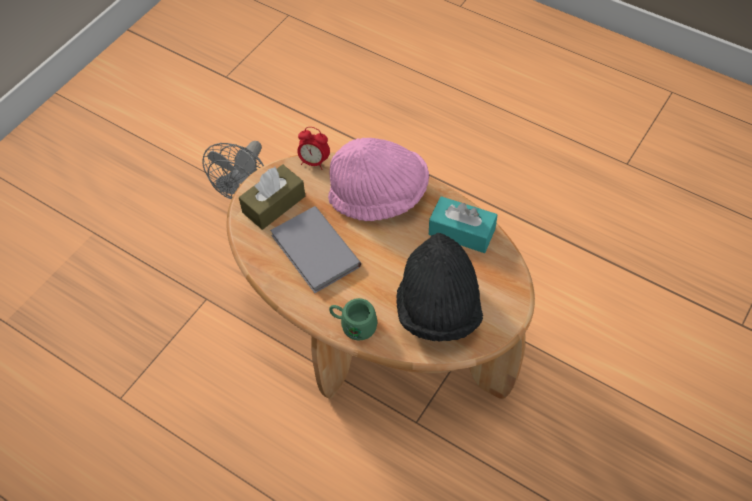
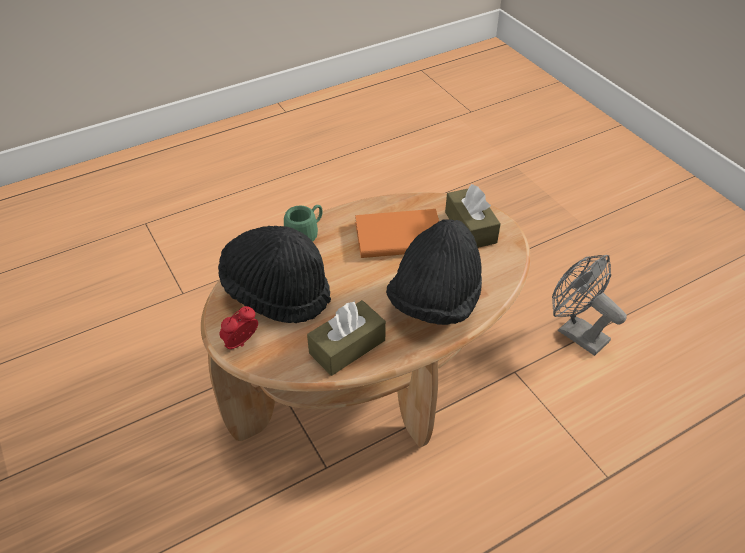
camera: 115 degrees right, 10 degrees down
(314, 162) = (509, 270): alarm clock -> alarm clock (241, 344)
(314, 252) = (397, 235): grey book -> orange book
(379, 196) = (435, 301): pink hat -> black hat
(461, 232) = (347, 347): turquoise tissue box -> brown tissue box

